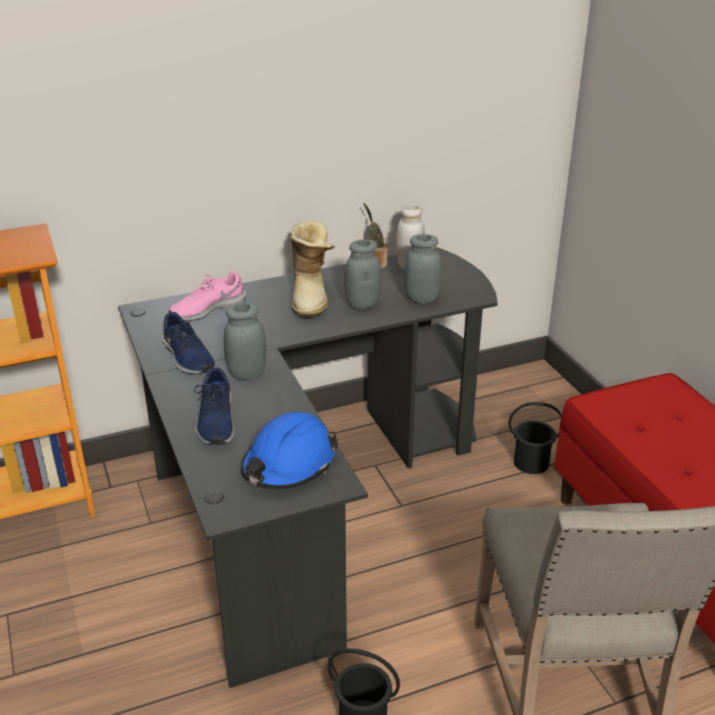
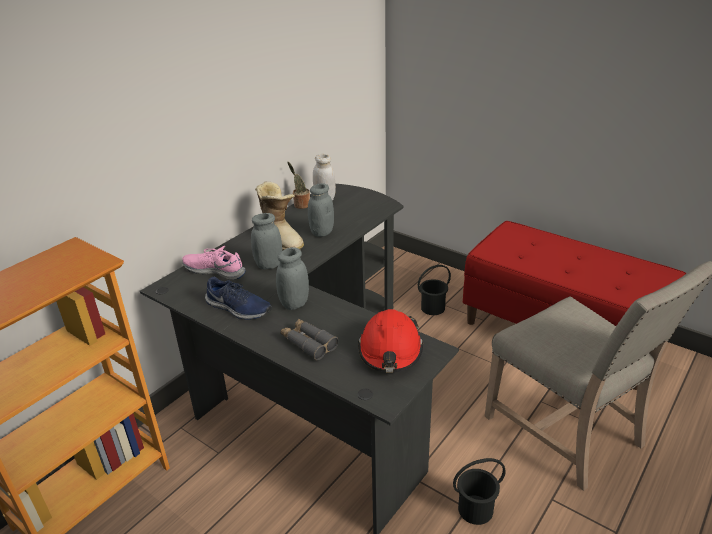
camera: 30 degrees left, 0 degrees up
(207, 308) = (215, 270): pink shoe -> pink shoe turned 90 degrees clockwise
(215, 421) = (308, 343): blue shoe -> grey binoculars
(288, 464) = (390, 351): blue hard hat -> red hard hat
(421, 299) = (356, 217): grey jar -> grey jar (269, 265)

